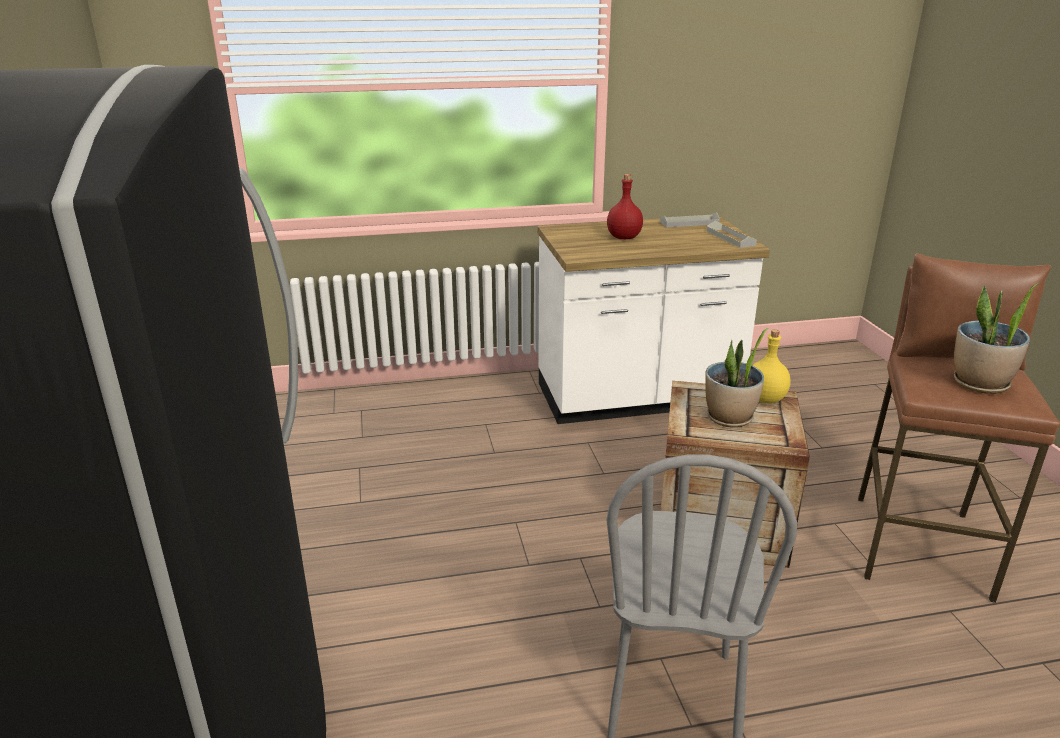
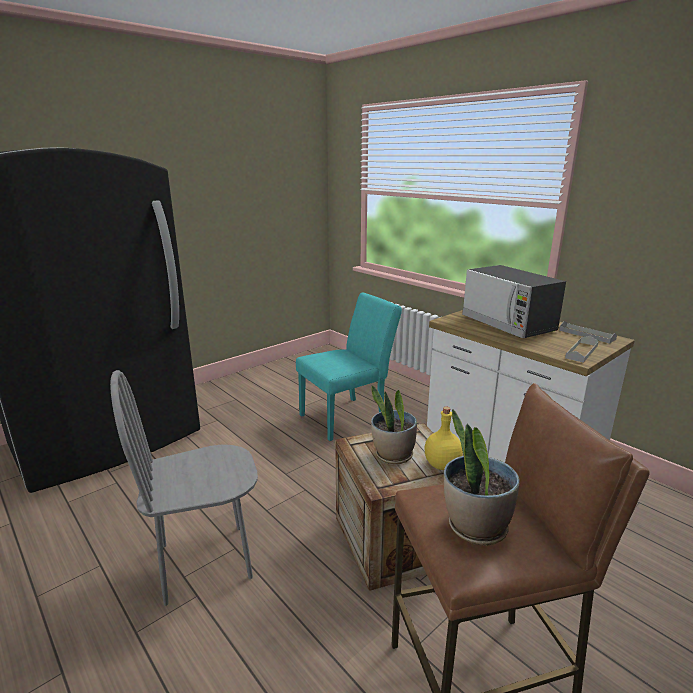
camera: 60 degrees right, 5 degrees down
(437, 464) = (348, 416): none -> turquoise chair
(624, 237) = (508, 324): red bottle -> microwave

